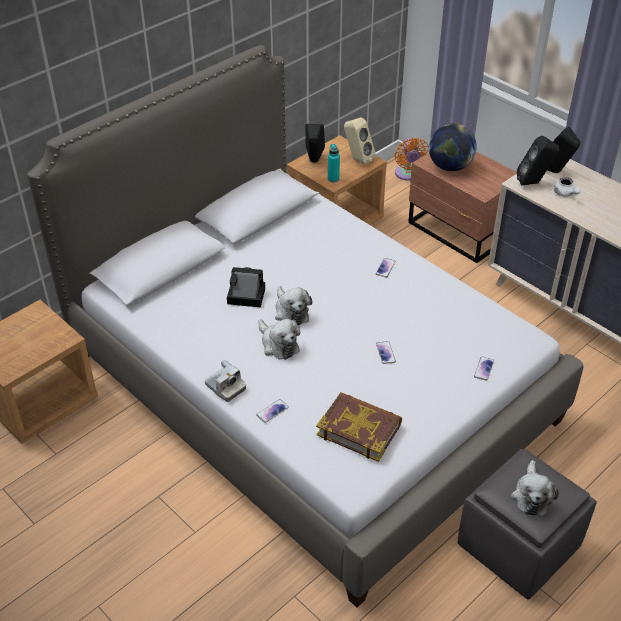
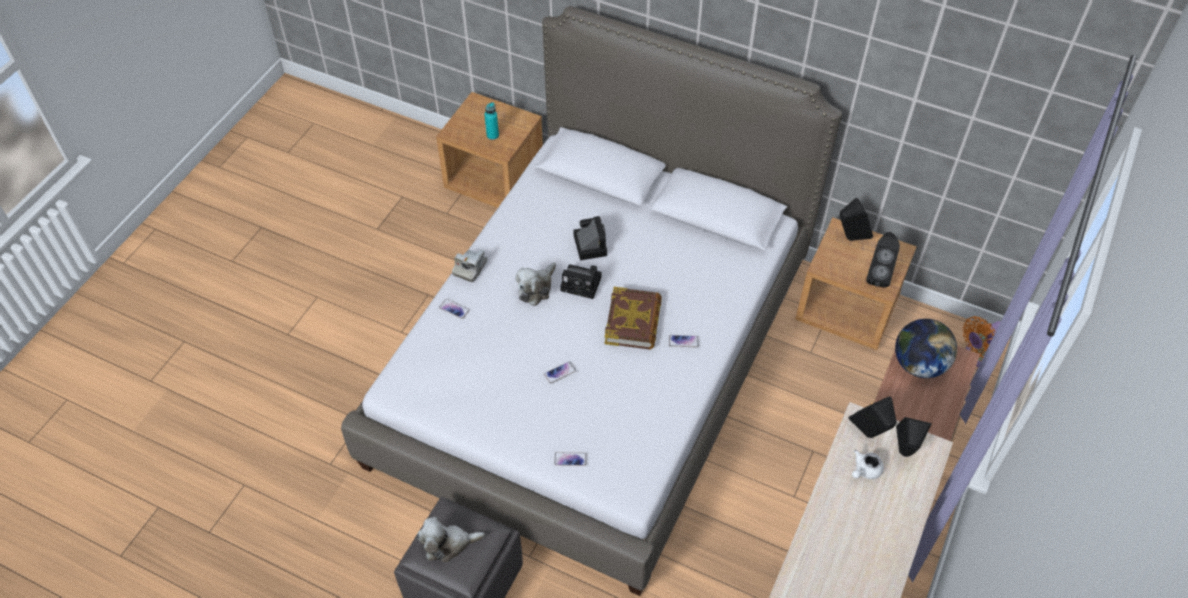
camera: 70 degrees right, 10 degrees up
(291, 312) = (583, 284): plush toy -> camera
(333, 179) = (830, 264): turquoise bottle -> turquoise bottle (492, 135)
(357, 160) = (878, 275): beige speaker -> black speaker
(359, 429) = (452, 376): book -> book (633, 322)

